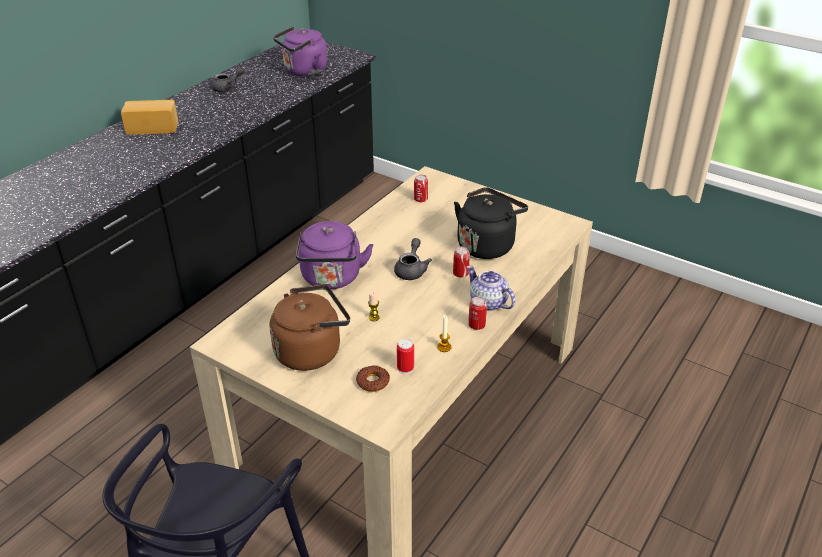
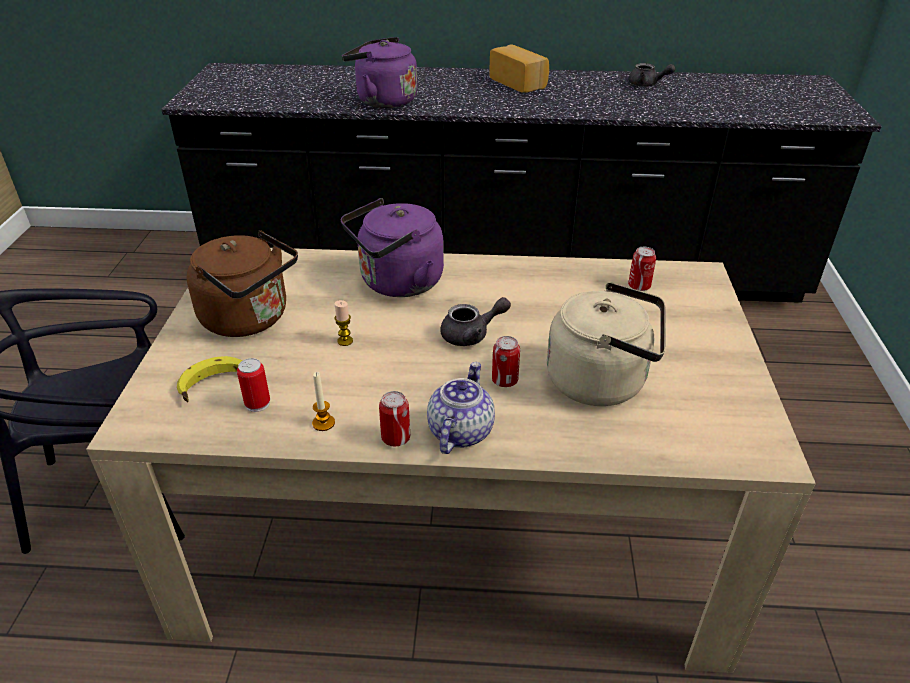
camera: 60 degrees right, 0 degrees up
(303, 71) = (754, 103): purple kettle -> purple kettle (383, 101)
(373, 382) = (216, 386): donut -> banana
(487, 244) = (602, 381): black kettle -> beige kettle

